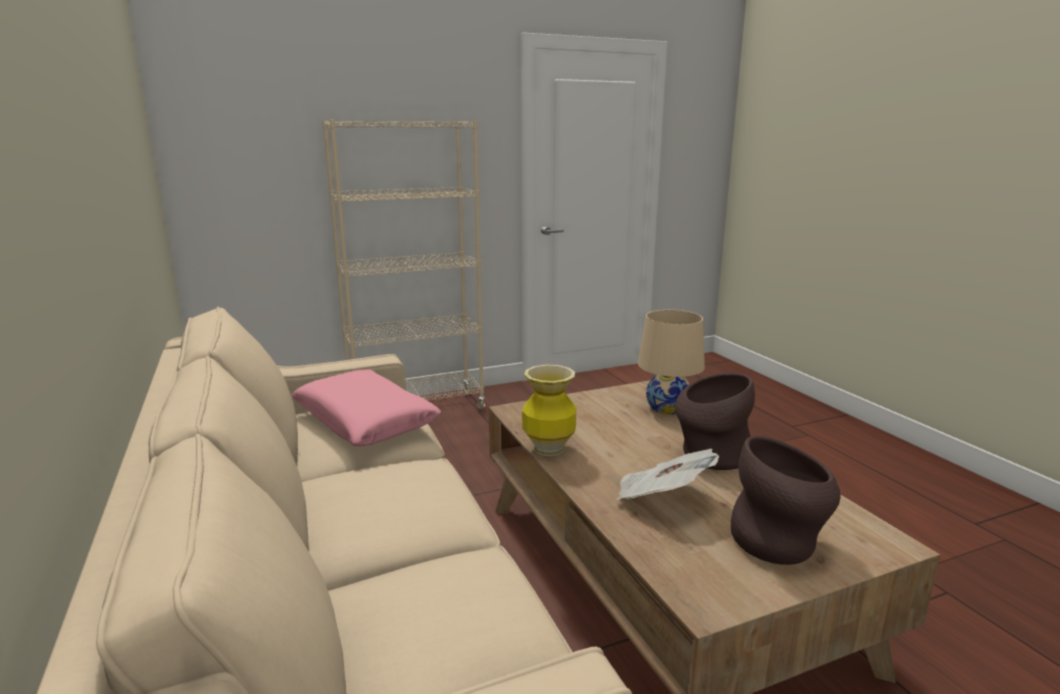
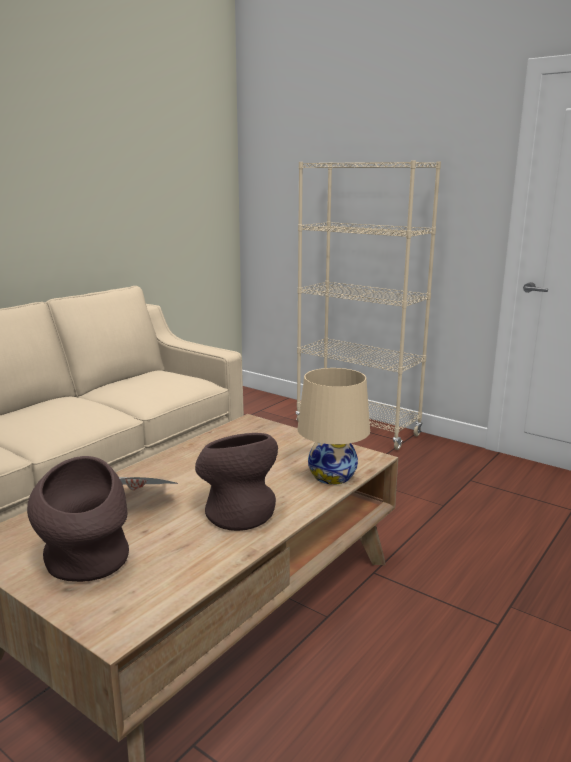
camera: 60 degrees right, 0 degrees up
(365, 421) = (159, 384): pink pillow -> none
(548, 449) = (188, 448): vase -> none

